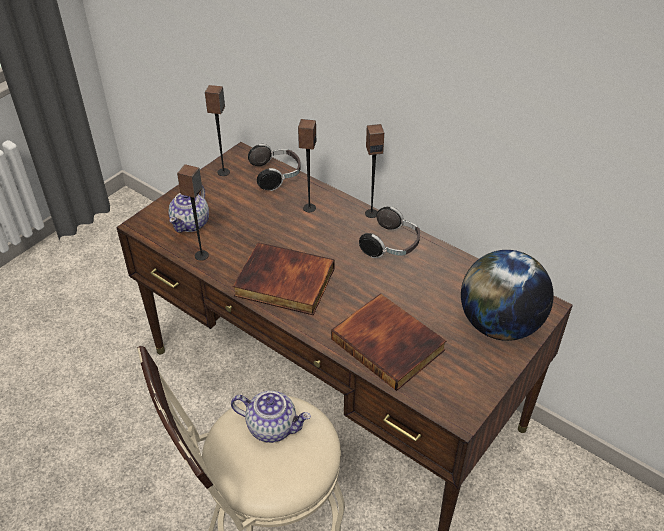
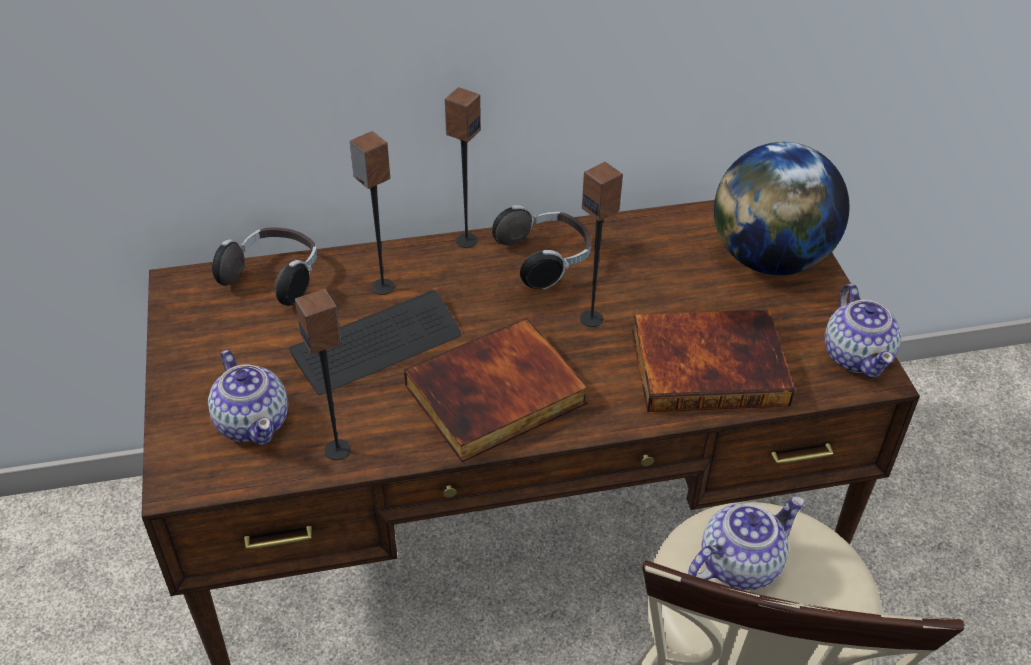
camera: 50 degrees left, 0 degrees up
(224, 172) = (191, 324): speaker -> speaker (592, 318)
(273, 228) = (377, 344): none -> keyboard
(467, 399) = (856, 355): none -> teapot

